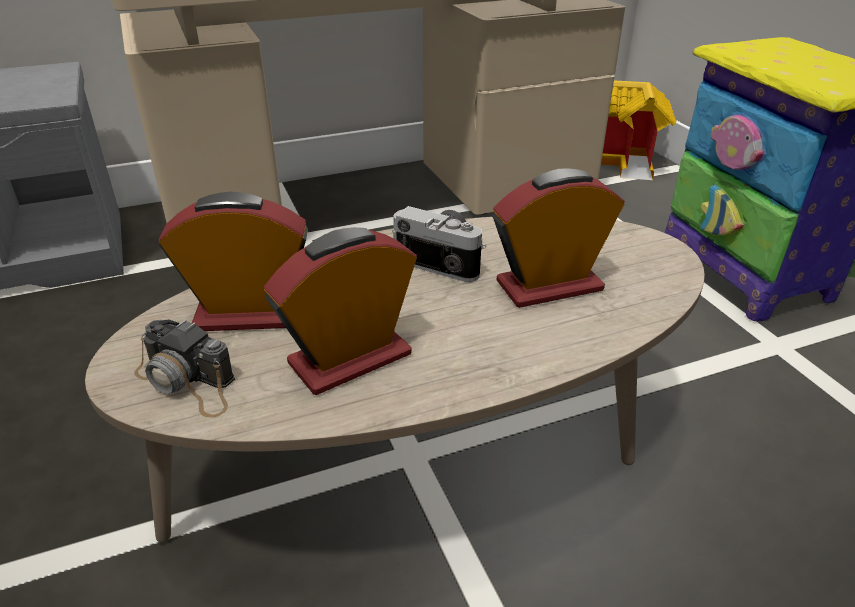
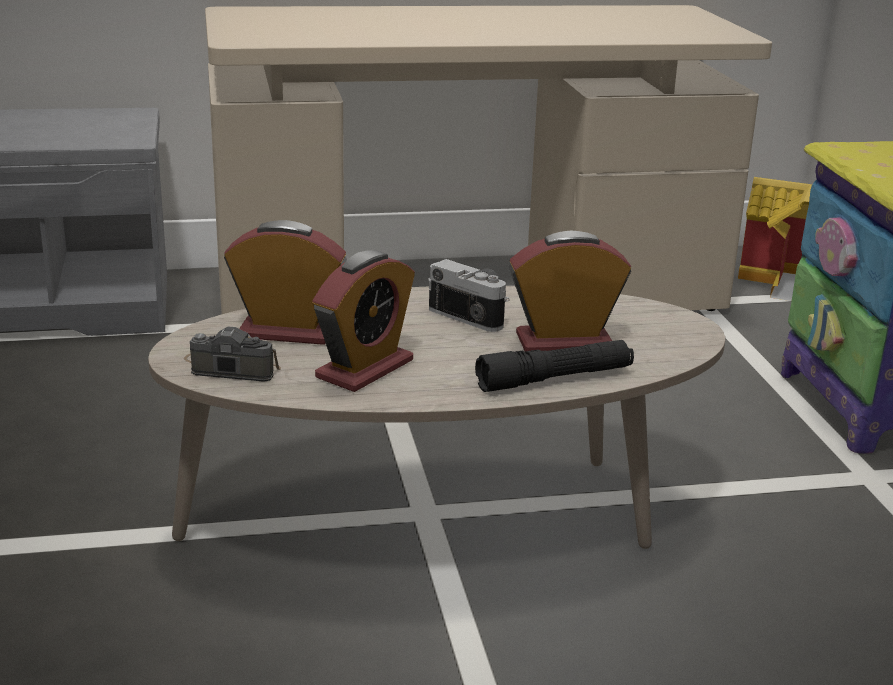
camera: 10 degrees right, 10 degrees down
(188, 382) = (229, 367): camera -> camera turned 150 degrees clockwise
(350, 359) = (364, 369): alarm clock -> alarm clock turned 150 degrees clockwise
(564, 342) = (554, 379): none -> black flashlight

